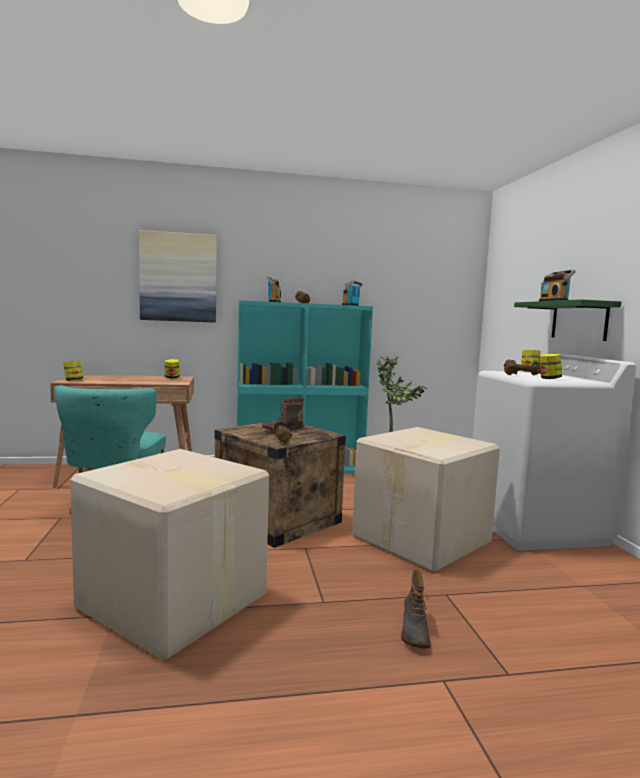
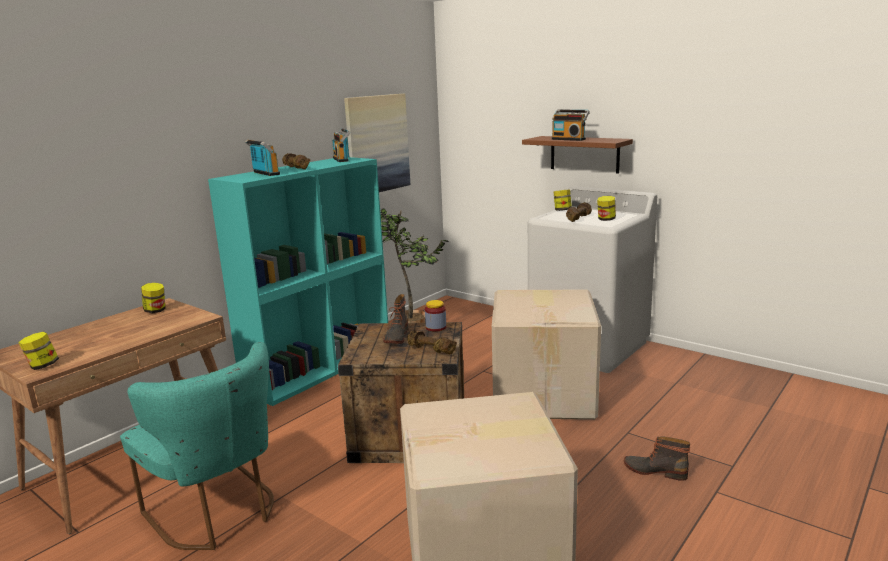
camera: 40 degrees left, 10 degrees up
(178, 277) = (115, 159): picture -> picture (377, 144)
(319, 432) = (436, 327): none -> jar
(413, 631) = (655, 470): boot -> boot turned 150 degrees clockwise
(579, 321) = (584, 154): green shelf -> brown shelf

